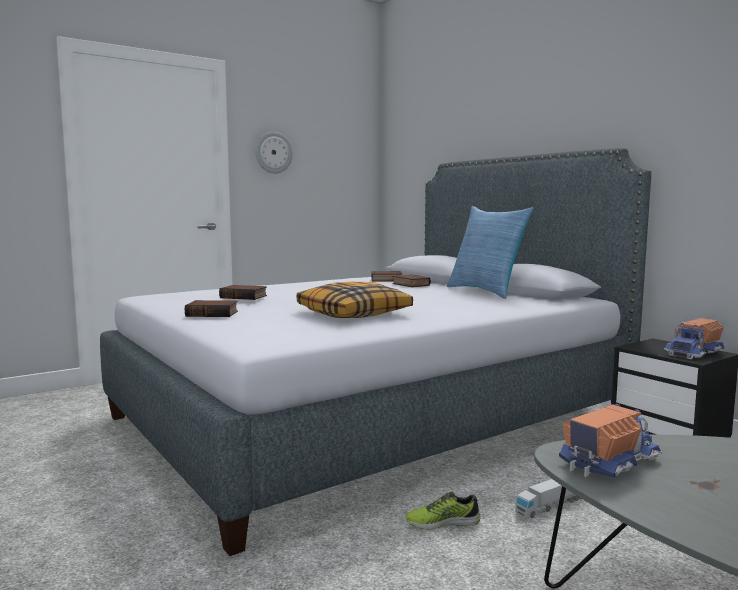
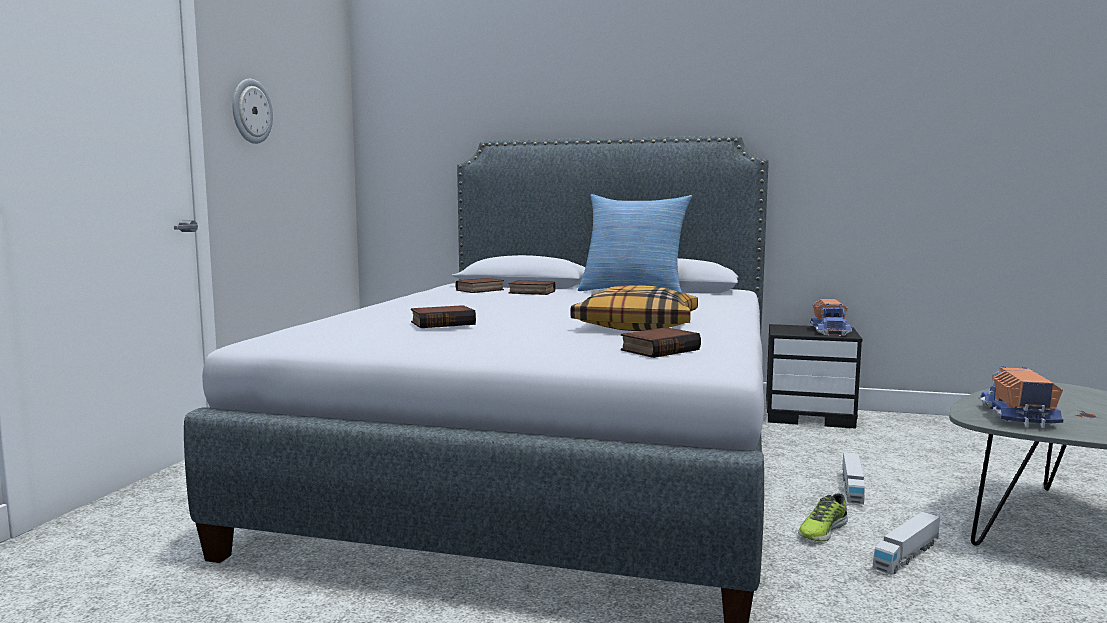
camera: 40 degrees left, 0 degrees up
(213, 313) = (497, 346): book -> book (659, 349)
(464, 566) = (906, 555): none -> toy truck

